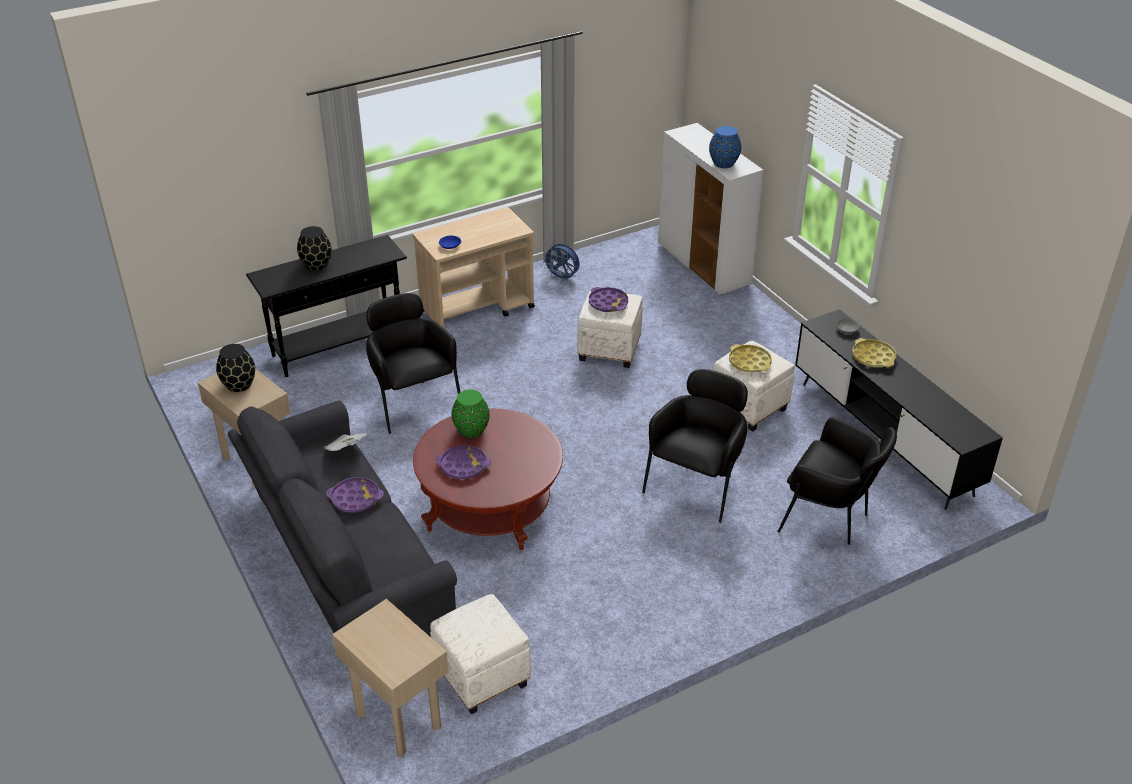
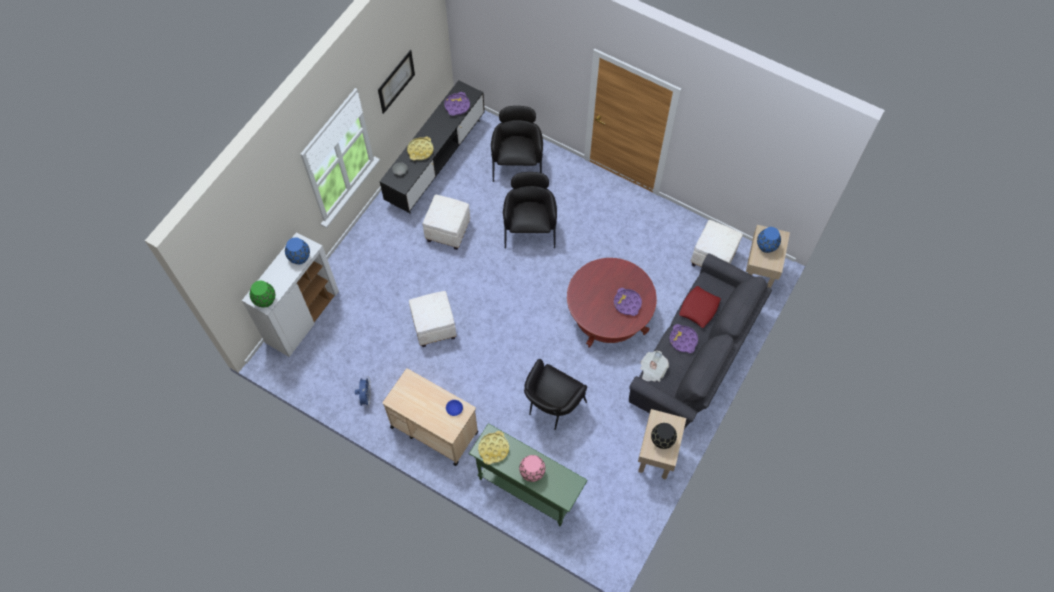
camera: 120 degrees left, 25 degrees up
(317, 264) = (531, 472): black vase -> pink vase
(339, 348) = (527, 489): black console table -> green console table
(385, 540) = (699, 308): none -> red pillow
(395, 640) = (766, 246): none -> blue vase
(472, 430) = (597, 315): green vase -> green vase (265, 300)
(608, 303) = (431, 312): purple tray -> purple tray (457, 106)
(696, 485) = (529, 229): black armchair -> black armchair turned 90 degrees clockwise
(749, 362) = (448, 214): yellow tray -> yellow tray (493, 449)
(949, 252) = (396, 81): none -> picture

